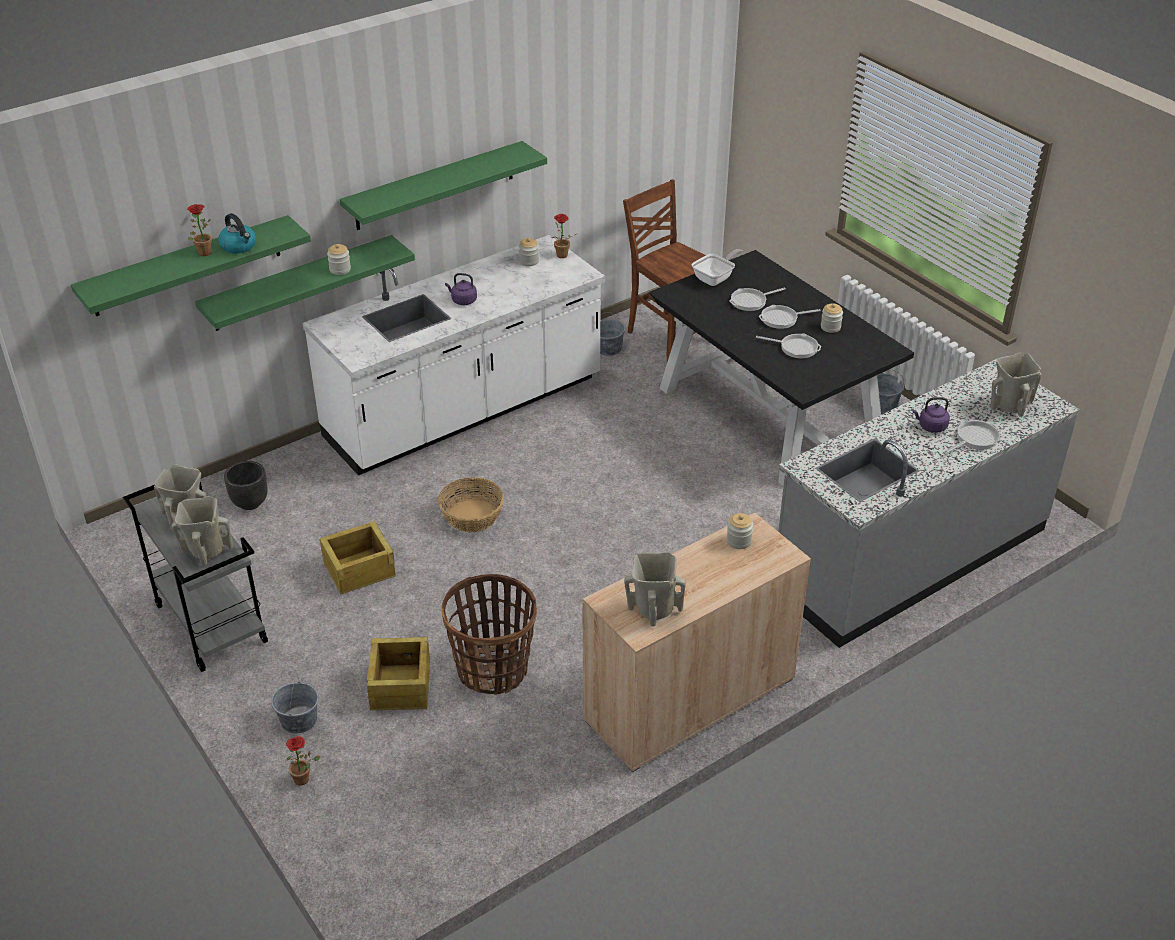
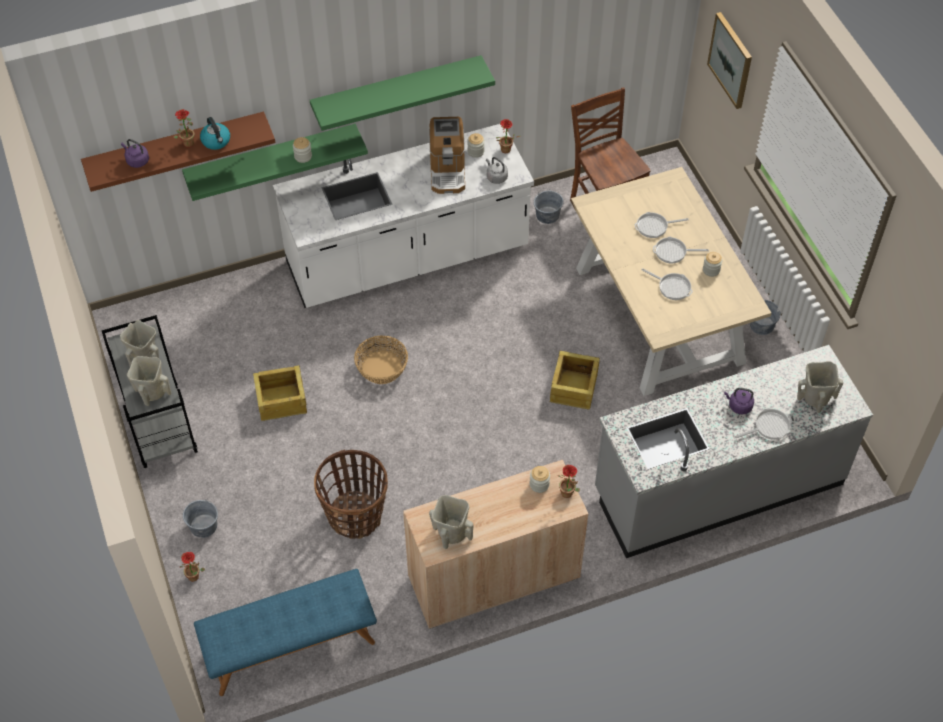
camera: 15 degrees right, 15 degrees up
(186, 266) = (176, 146): green shelf -> brown shelf
(250, 503) = (214, 318): black planter -> none
(399, 686) = (283, 514): crate -> crate (573, 387)
(458, 832) = (291, 647): none -> blue bench
(462, 300) = (407, 186): purple kettle -> purple kettle (137, 161)
(503, 281) = (447, 170): none -> coffee machine
(561, 279) = (496, 177): none -> grey kettle
(715, 278) = (634, 194): frying pan -> none
(769, 414) = (659, 315): black dining table -> beige dining table
(778, 544) = (568, 494): none -> potted plant
(787, 120) = (731, 60): none -> picture

